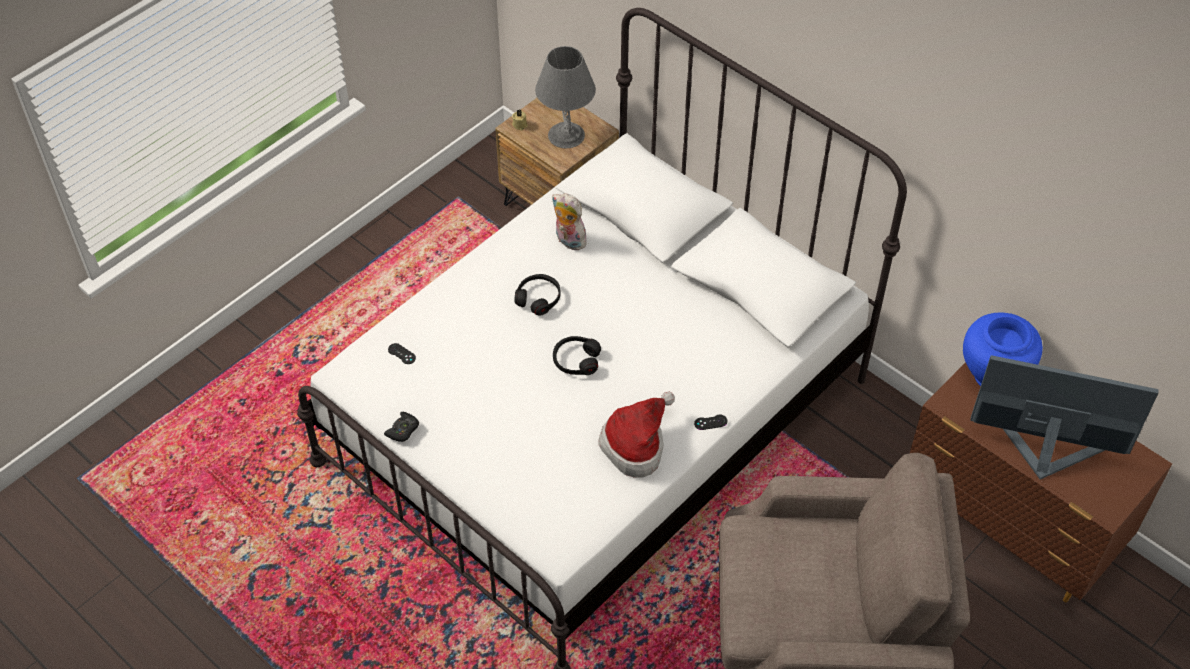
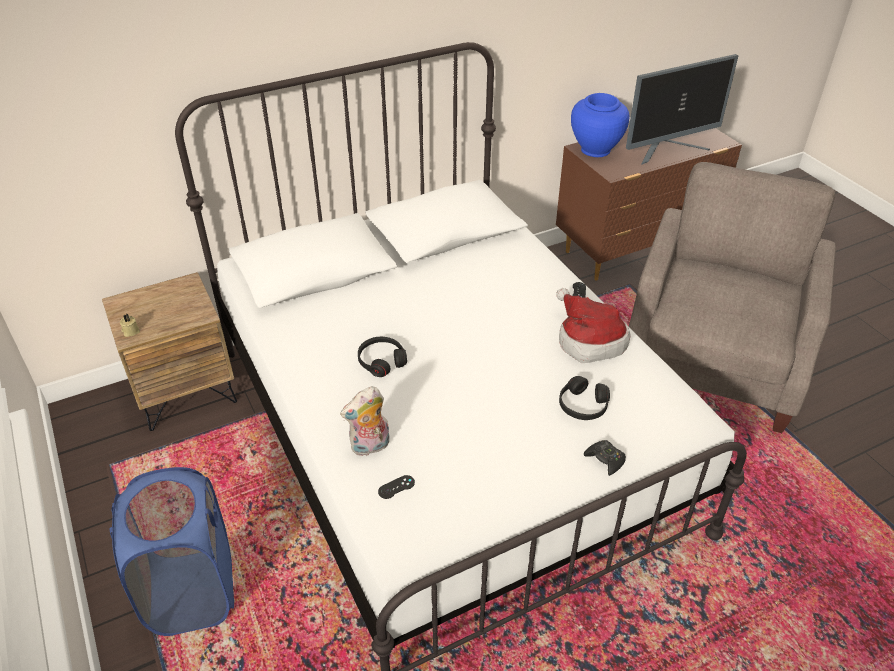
camera: 70 degrees left, 10 degrees down
(362, 306) = (192, 592): none -> blue laundry basket
(403, 430) = (507, 509): black game controller -> black game controller (605, 460)
(566, 135) = (174, 304): grey table lamp -> none
(568, 241) = (322, 324): plush toy -> plush toy (370, 447)
(576, 360) = (473, 354): black headphones -> black headphones (583, 405)
(1044, 452) = (668, 149): monitor -> monitor turned 150 degrees counterclockwise

